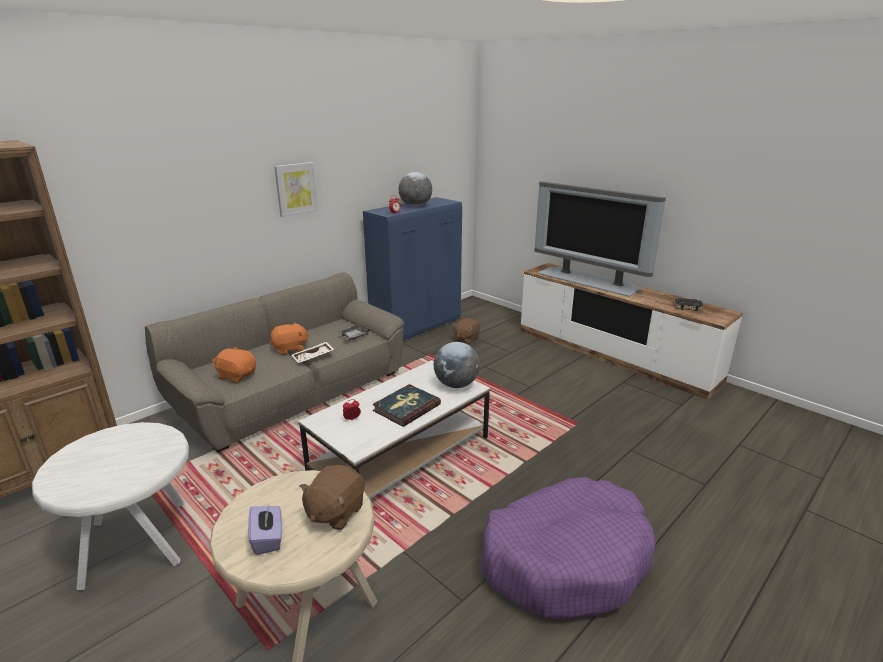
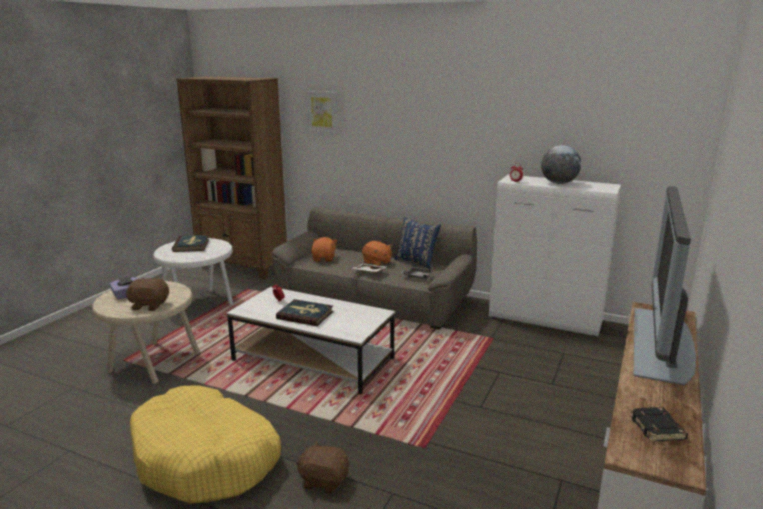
camera: 70 degrees right, 5 degrees down
(90, 460) = (191, 245): none -> book
(296, 189) = (444, 138): picture -> picture (322, 112)
(313, 330) = (417, 262): none -> blue pillow
(417, 327) = (546, 320): blue cabinet -> white cabinet
(456, 385) = (355, 327): globe -> none
(465, 339) = (551, 351): brown plush toy -> brown plush toy (324, 481)
(565, 559) = (206, 459): purple dog bed -> yellow dog bed

